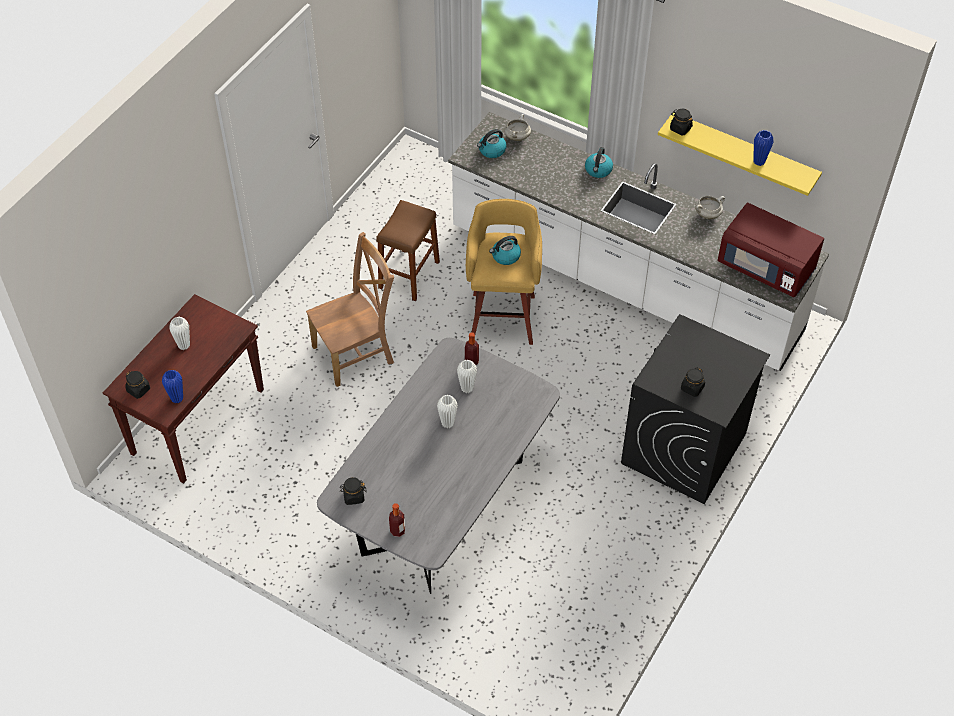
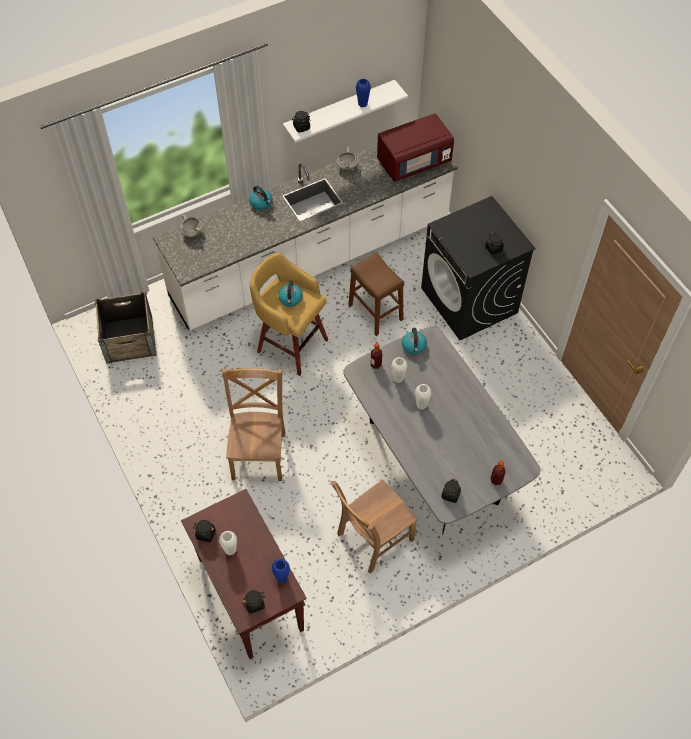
camera: 60 degrees left, 5 degrees up
(190, 318) = (205, 534): none -> black jar
(318, 495) = (372, 538): none -> brown chair
(409, 275) = (210, 383): brown stool -> brown stool (375, 312)
(416, 189) = (129, 338): none -> crate
(492, 150) = (193, 254): kettle -> kettle (414, 346)
(743, 153) = (339, 110): yellow shelf -> white shelf

